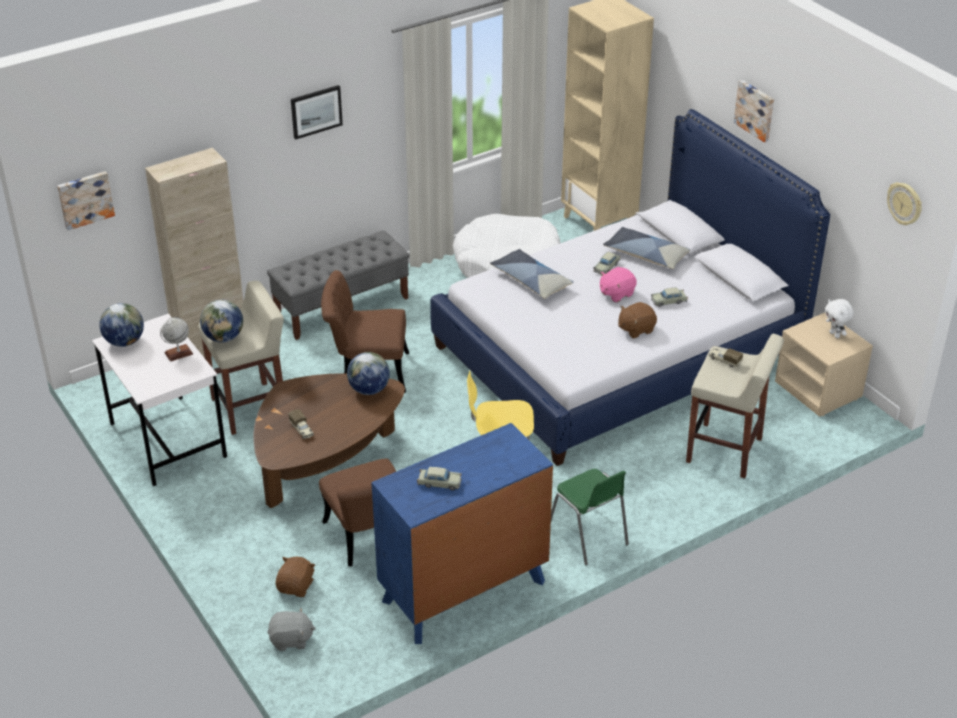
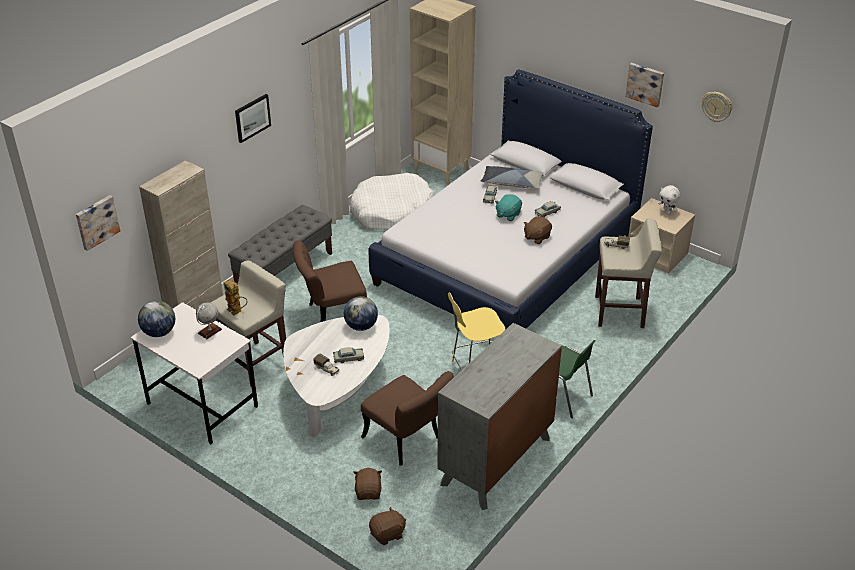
camera: 20 degrees left, 0 degrees up
(224, 338) = (237, 311): globe -> toy robot
(291, 640) = (387, 534): grey plush toy -> brown plush toy
(326, 462) = (338, 391): brown coffee table -> white coffee table
(439, 483) = (489, 380): beige toy car -> beige toy car (348, 358)
(463, 591) = (496, 461): blue dresser -> grey dresser
(531, 280) = (442, 218): pillow -> none
(616, 293) = (508, 215): pink plush toy -> turquoise plush toy
(755, 110) = (576, 60): picture -> picture (645, 84)

